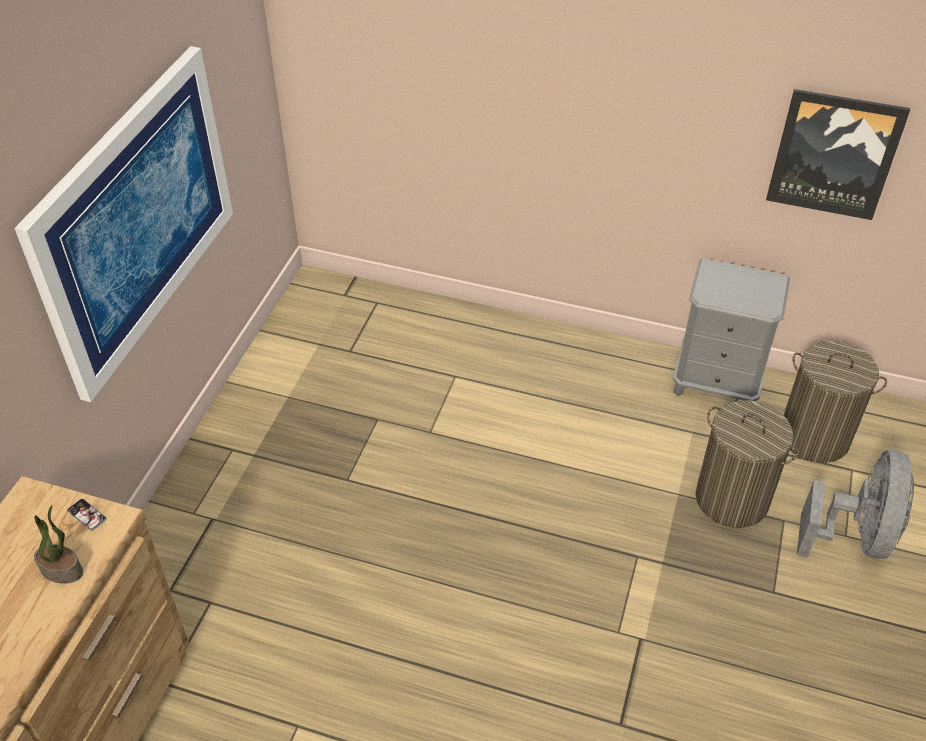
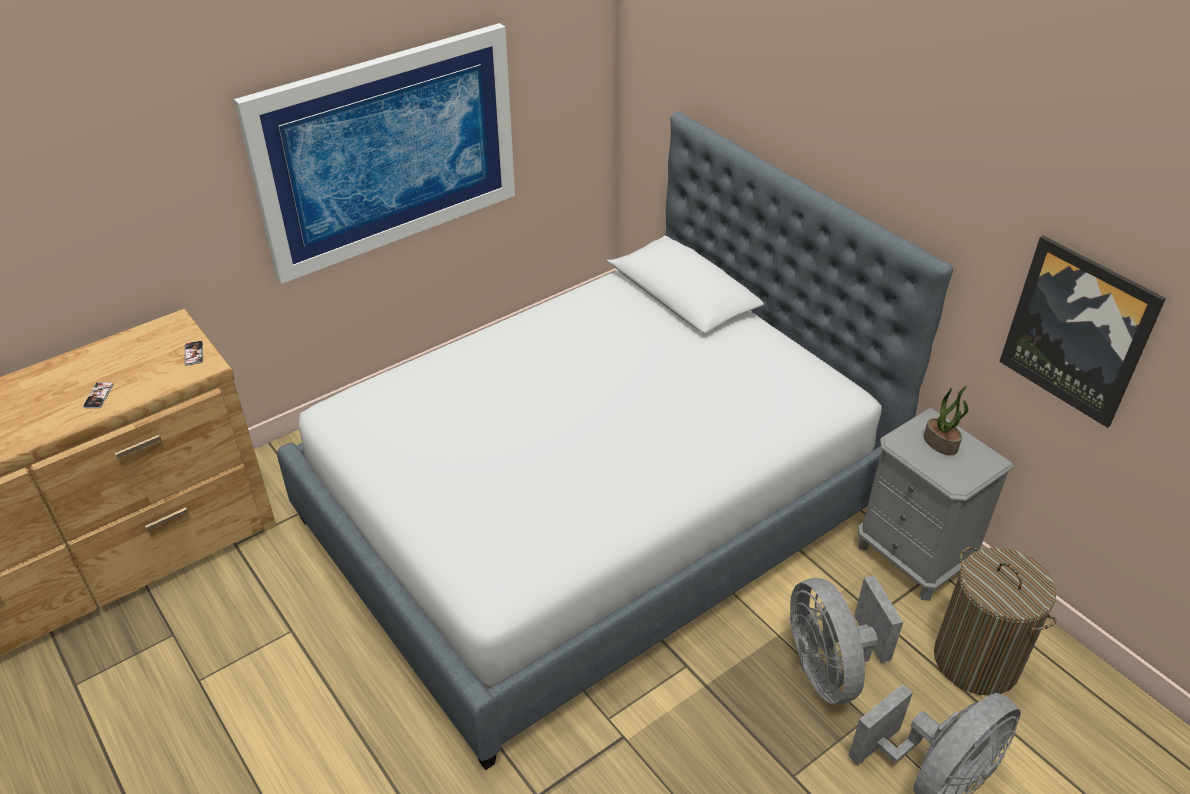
camera: 35 degrees right, 5 degrees down
(30, 609) = (98, 396): none -> phone
(62, 569) = (142, 381): potted plant -> potted plant (941, 443)
(463, 473) = (595, 512): none -> bed
(732, 499) = (829, 668): laundry basket -> grey fan

